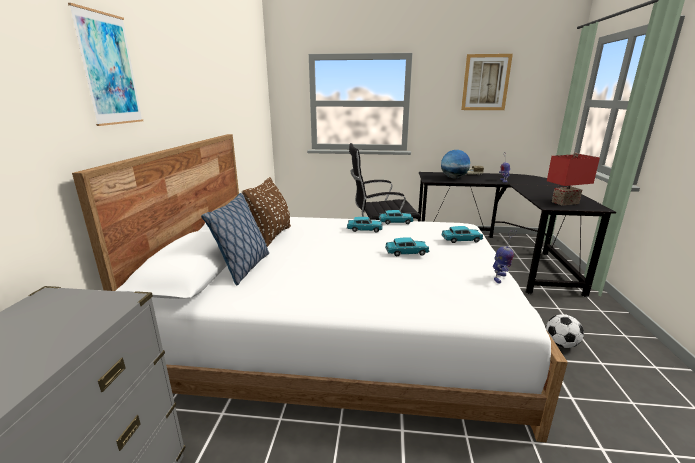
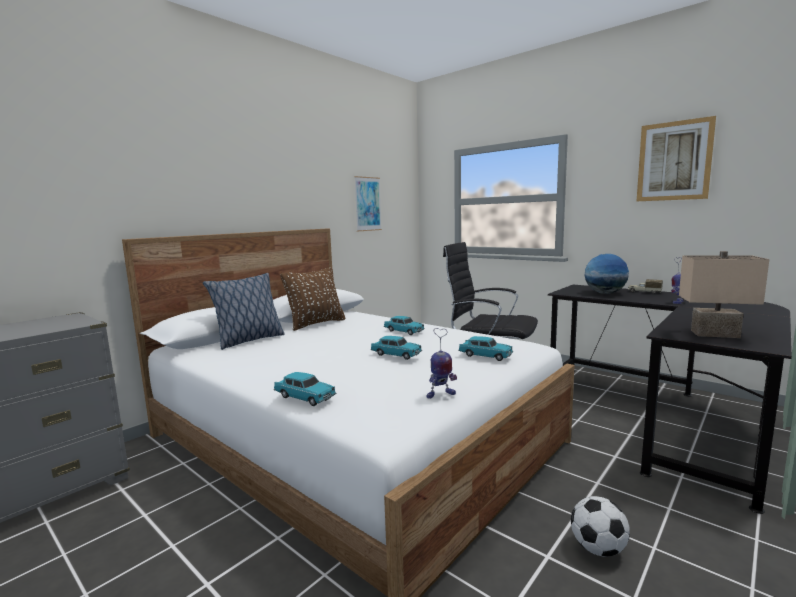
camera: 35 degrees right, 10 degrees down
(109, 70) = (180, 170): picture -> picture (368, 204)
(395, 222) = (452, 330): turquoise toy car -> turquoise toy car (304, 397)
(565, 203) = (714, 334): red table lamp -> beige table lamp

